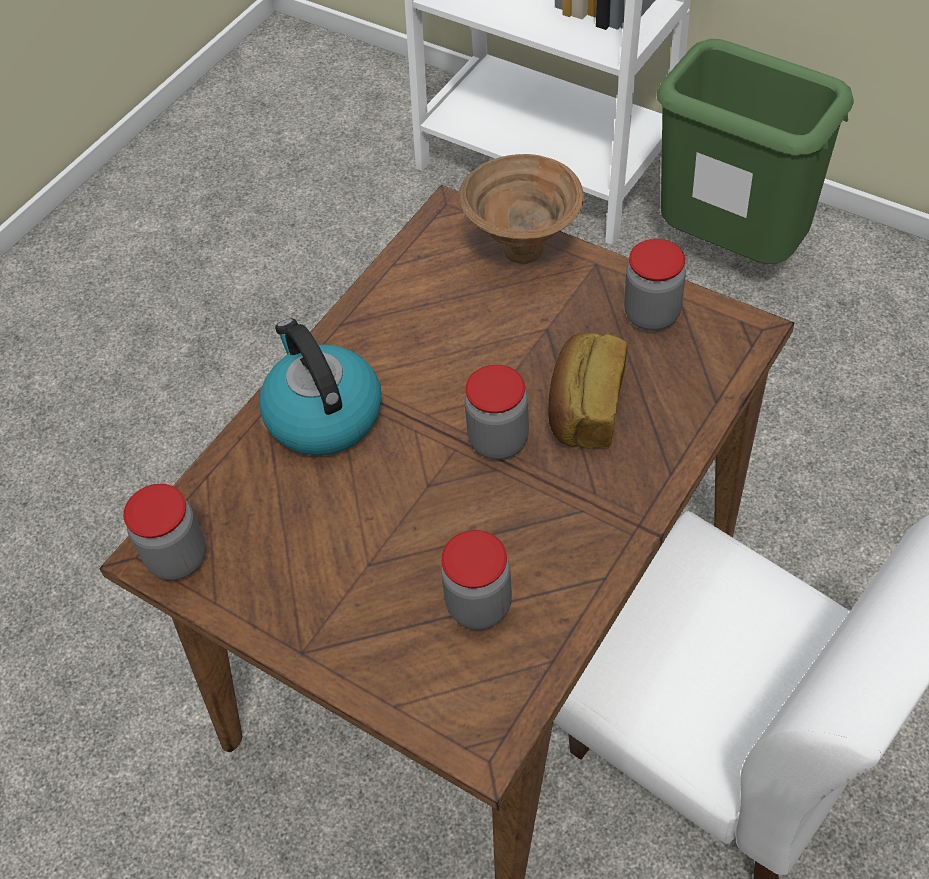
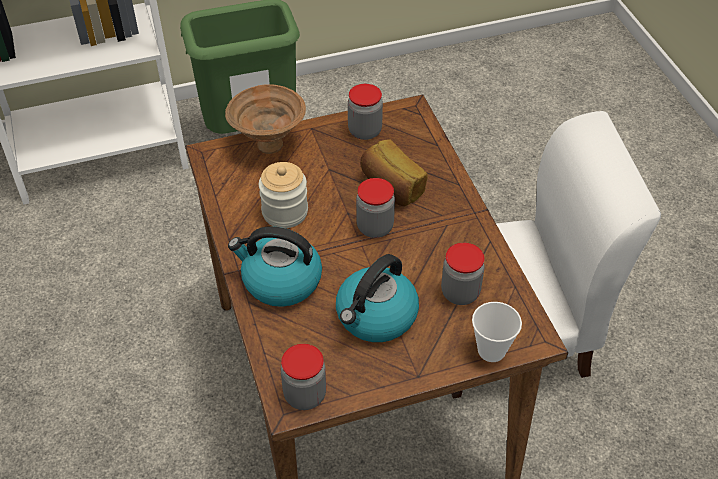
camera: 55 degrees left, 5 degrees down
(355, 543) = (376, 317): none -> kettle
(414, 706) = (491, 350): none -> cup
(432, 341) = (285, 212): none -> jar

